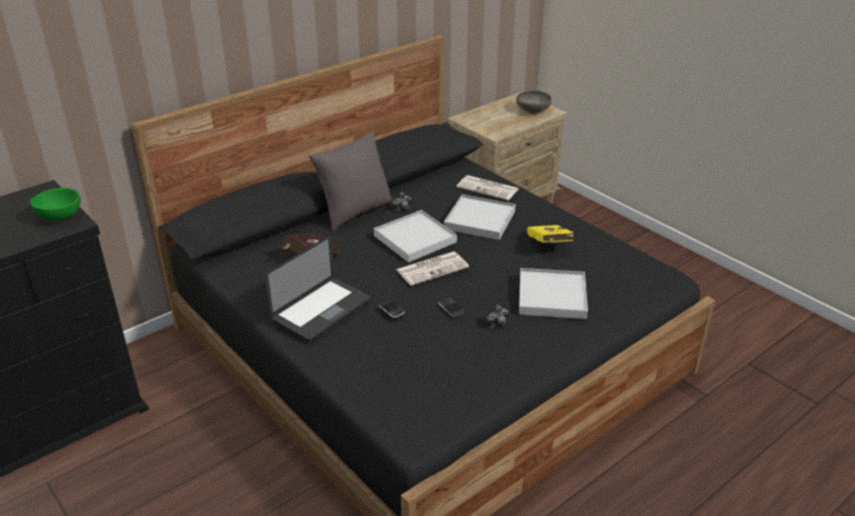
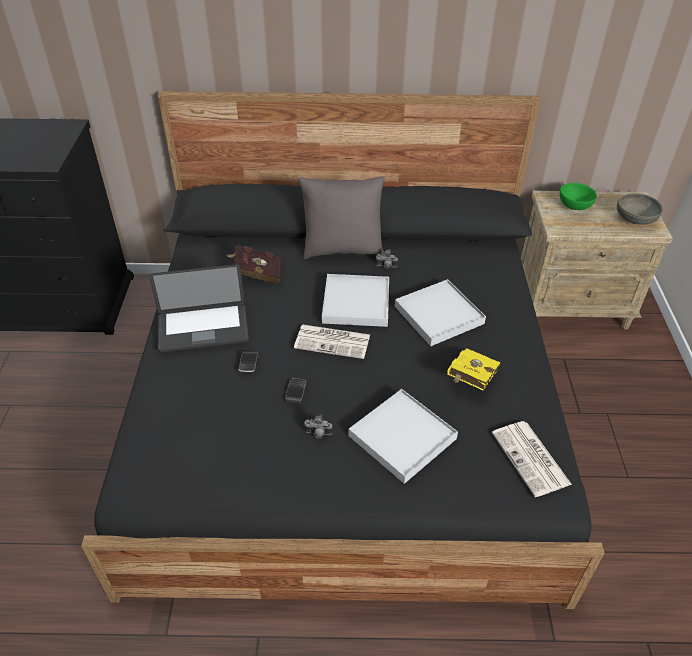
camera: 40 degrees right, 10 degrees up
(59, 216) = (48, 152): green bowl -> green bowl (573, 205)
(488, 188) = (490, 285): newspaper -> newspaper (531, 459)

